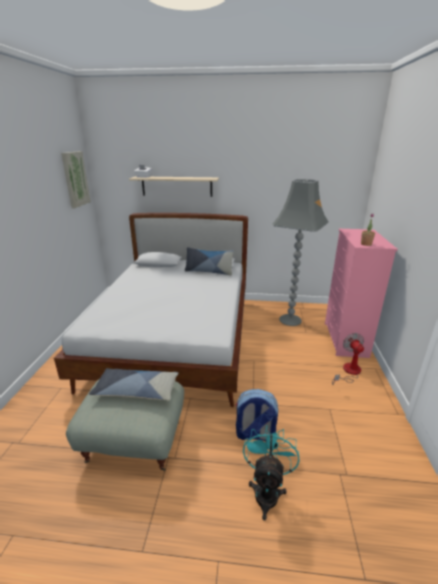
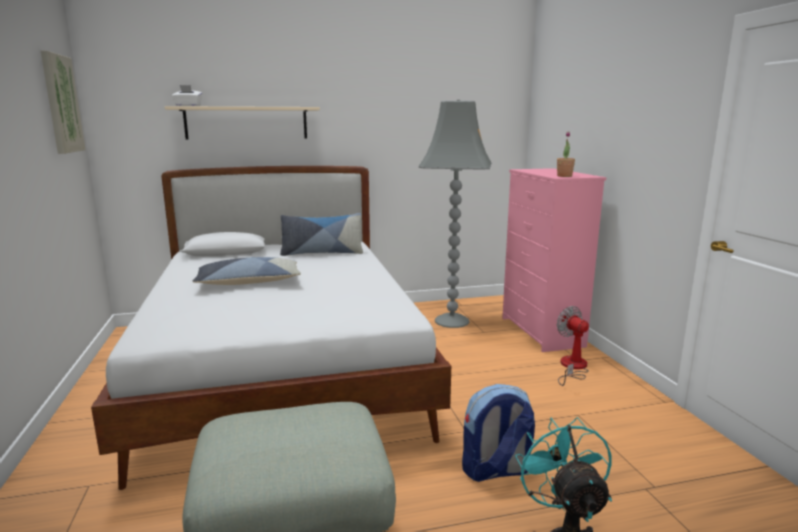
camera: 20 degrees left, 10 degrees down
(136, 390) = (297, 423): pillow -> pillow (249, 282)

